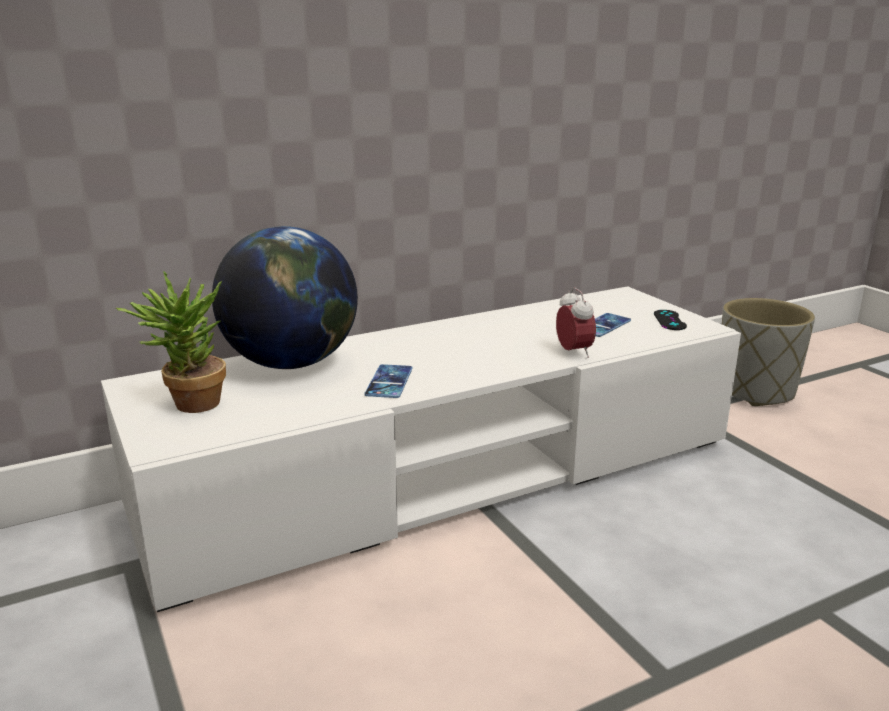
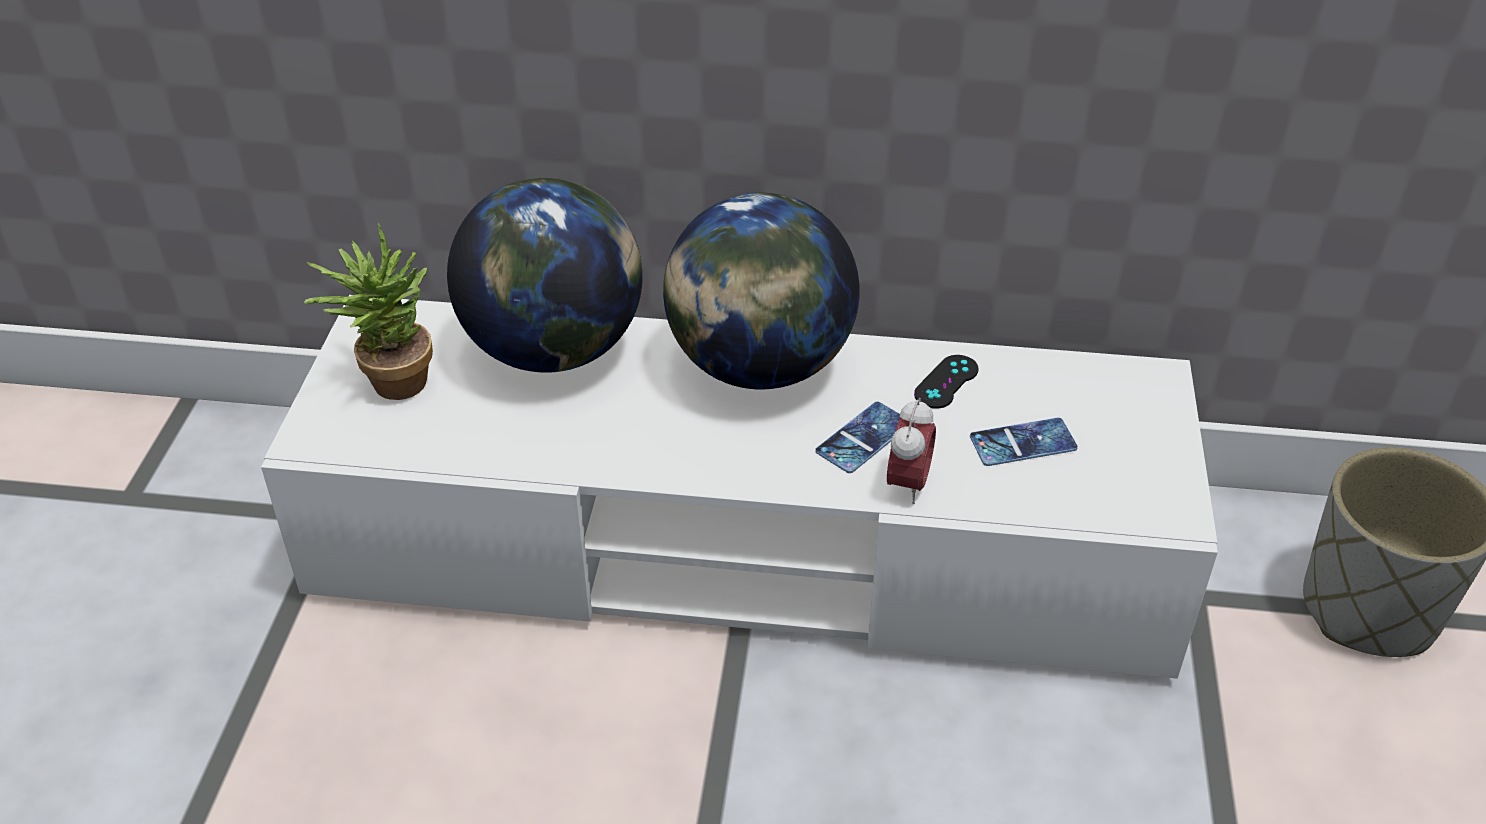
camera: 35 degrees right, 20 degrees up
(389, 382) = (622, 437): phone -> phone (863, 438)
(428, 337) = (759, 366): none -> globe
(669, 320) = (1140, 474): black game controller -> black game controller (946, 382)

